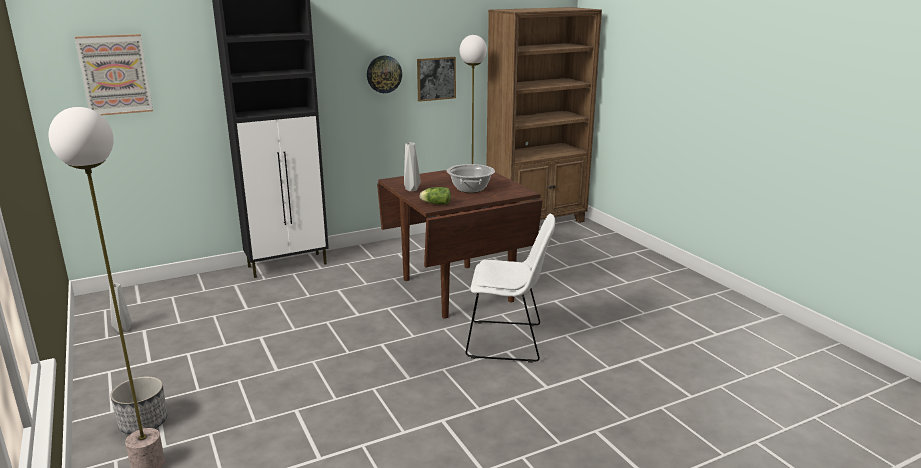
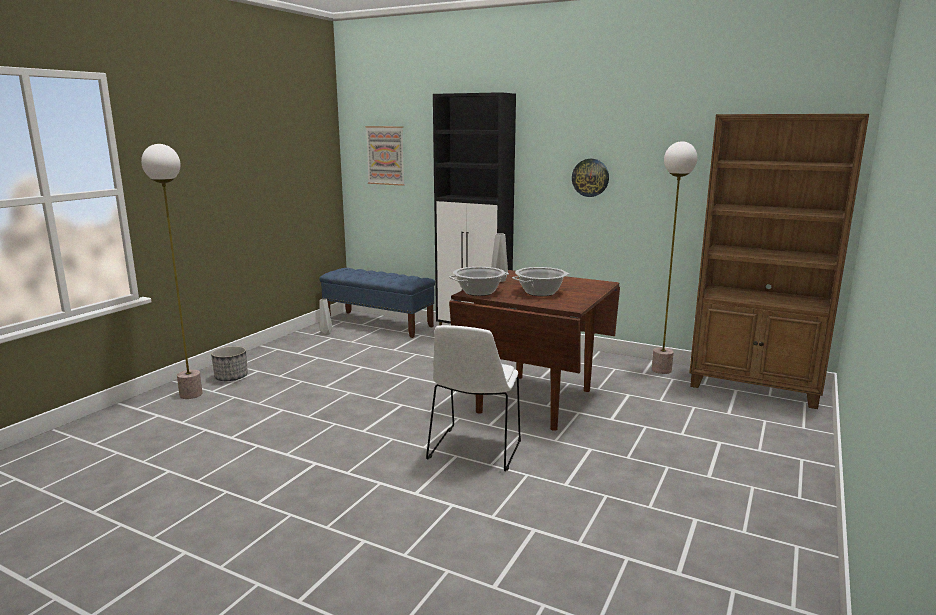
camera: 55 degrees right, 5 degrees down
(159, 294) = (378, 324): none -> blue bench
(435, 203) = (479, 292): lettuce -> cooking pot
(436, 78) = (649, 189): picture -> none
(508, 341) = (474, 451): white chair -> white chair turned 45 degrees clockwise

